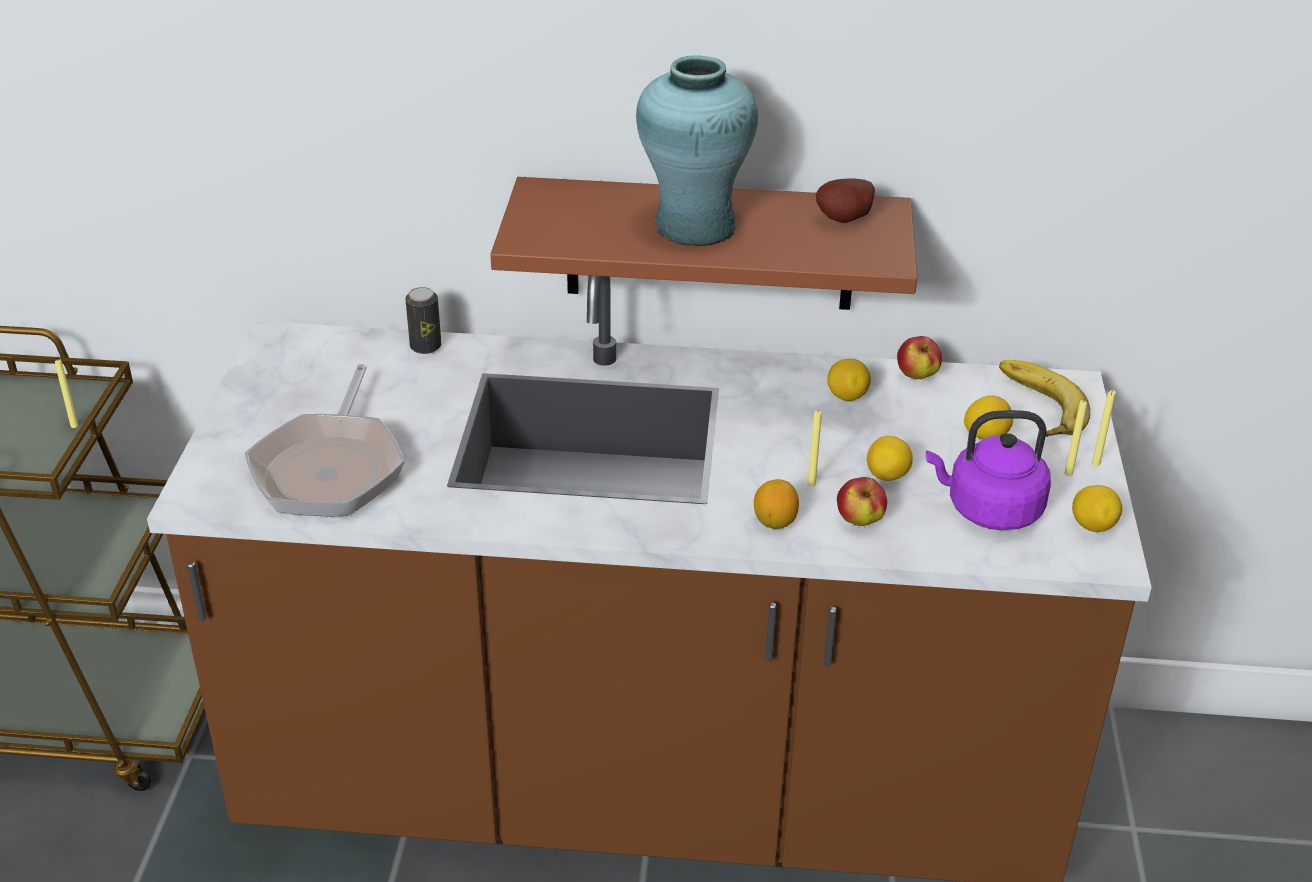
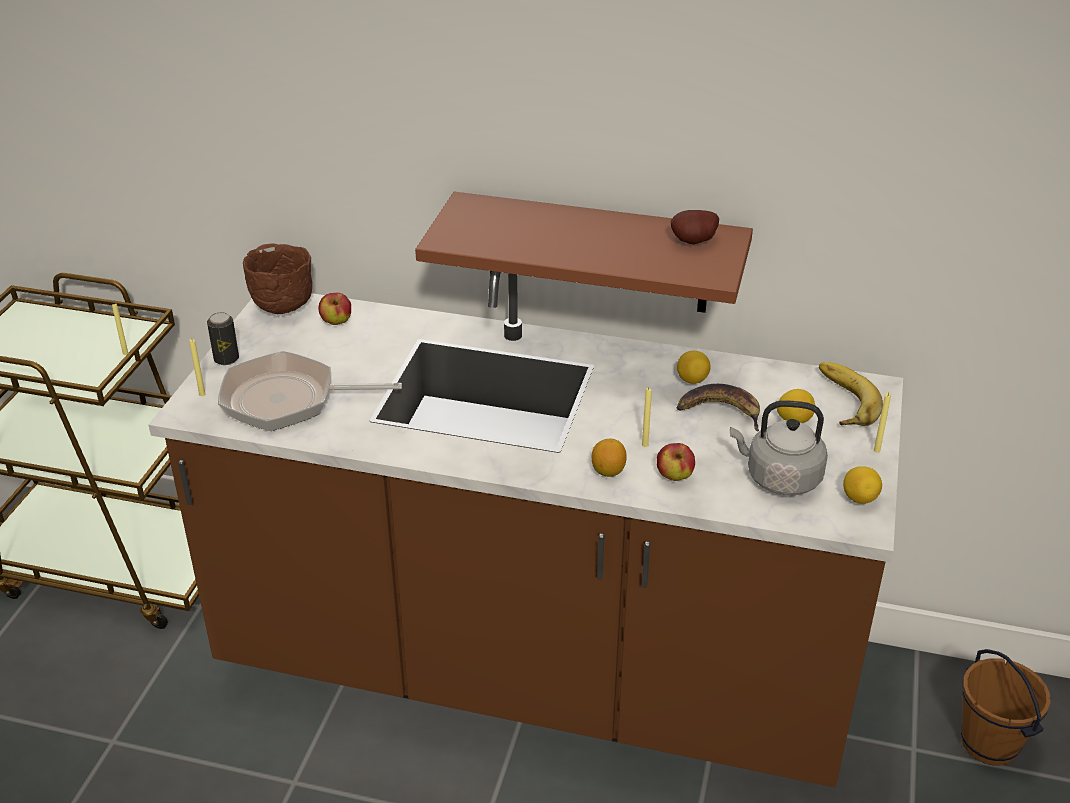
camera: 10 degrees right, 0 degrees up
(290, 347) = (282, 308): none -> brown bowl
(331, 468) = (288, 400): frying pan -> frying pan turned 75 degrees clockwise
(425, 346) = (381, 315): can -> can (226, 359)
(695, 227) = (575, 239): turquoise vase -> none
(888, 476) = (706, 444): lemon -> none
(893, 432) = (721, 411): none -> banana
(917, 375) = (752, 368): apple -> apple (336, 322)
(988, 510) = (779, 478): purple kettle -> grey kettle
(1068, 473) = (852, 455): yellow candle -> yellow candle (202, 394)
(1220, 811) = (990, 743): none -> brown bucket

